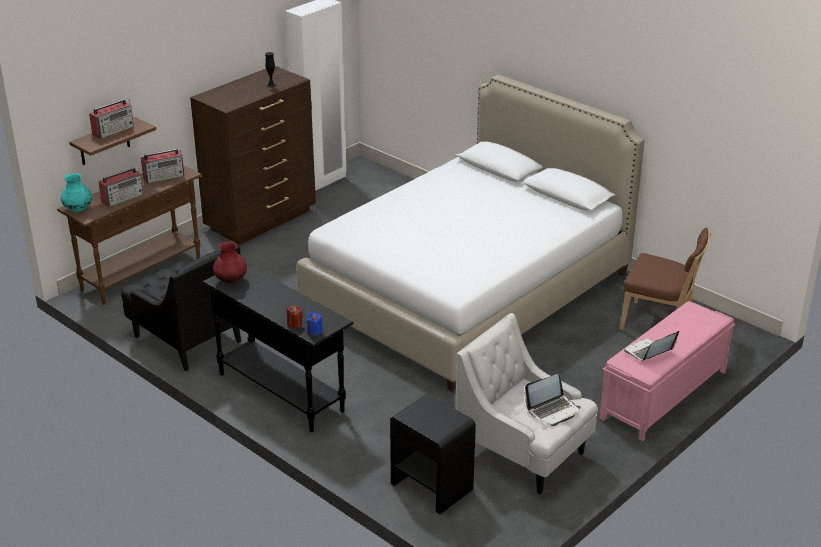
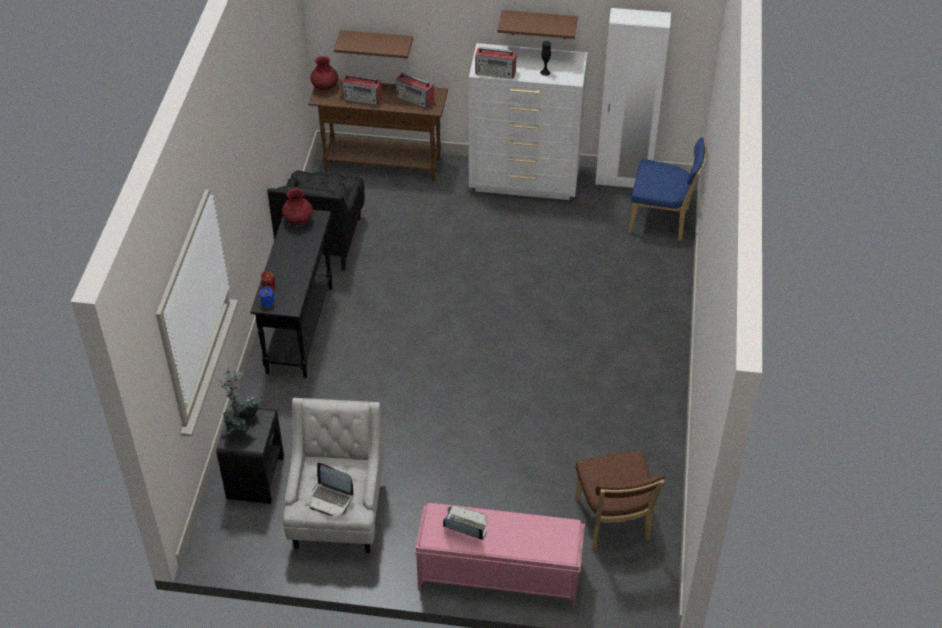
camera: 55 degrees right, 15 degrees up
(78, 209) = (325, 88): turquoise vase -> red vase
(114, 130) = (378, 40): radio -> radio (496, 72)
(234, 54) = (539, 24): none -> brown shelf
(262, 220) = (525, 181): brown dresser -> white dresser
(385, 185) = (662, 221): none -> blue chair
(426, 419) = (242, 425): none -> potted plant
(468, 291) = (540, 365): white bed -> none

